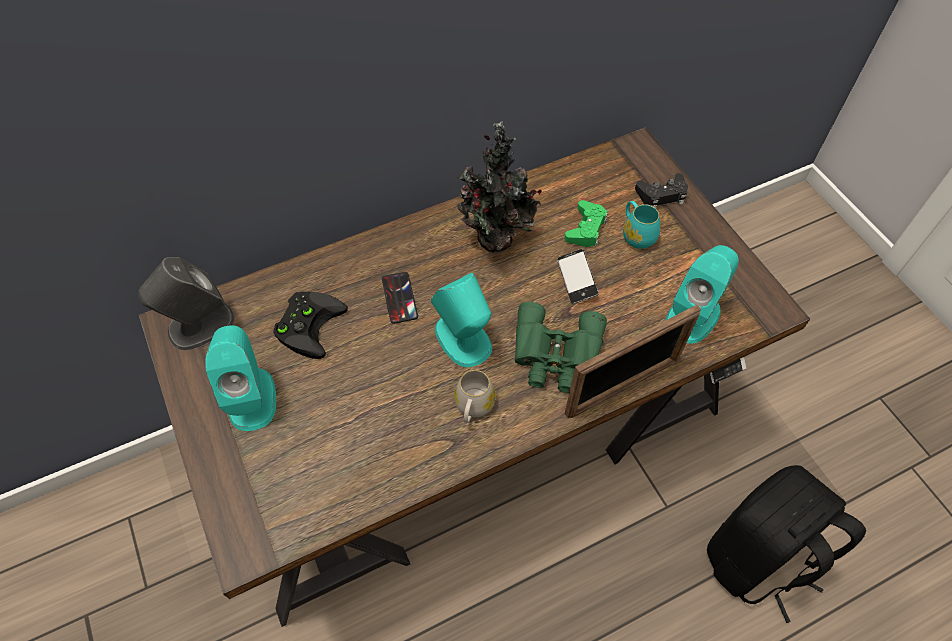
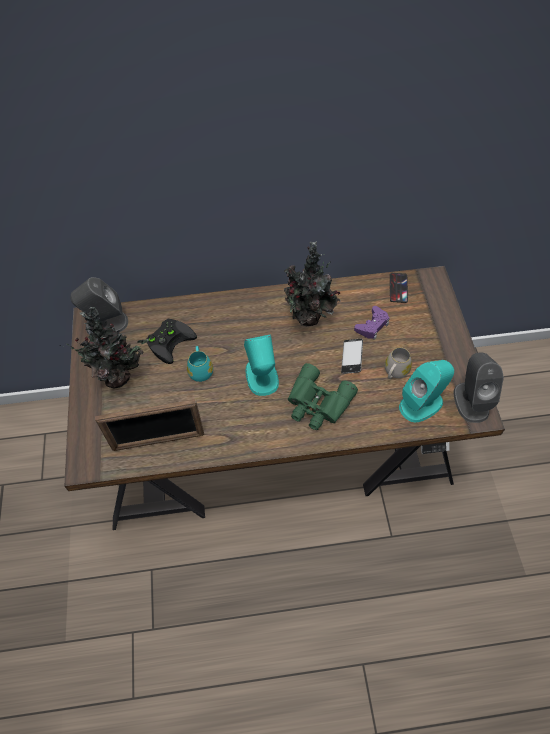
camera: 20 degrees right, 0 degrees up
(251, 397) = (120, 376): turquoise speaker -> potted plant
(399, 298) = (232, 339): phone -> phone (398, 288)
(473, 407) = (251, 421): white mug -> white mug (394, 372)
(586, 229) = (372, 326): green game controller -> purple game controller
(623, 387) = (353, 437): picture frame -> picture frame (158, 441)
(636, 234) = (405, 338): turquoise mug -> turquoise mug (200, 370)
(661, 195) = (435, 316): black game controller -> none
(753, 294) = (471, 401): none -> grey speaker
(757, 558) = (442, 592): black backpack -> none

